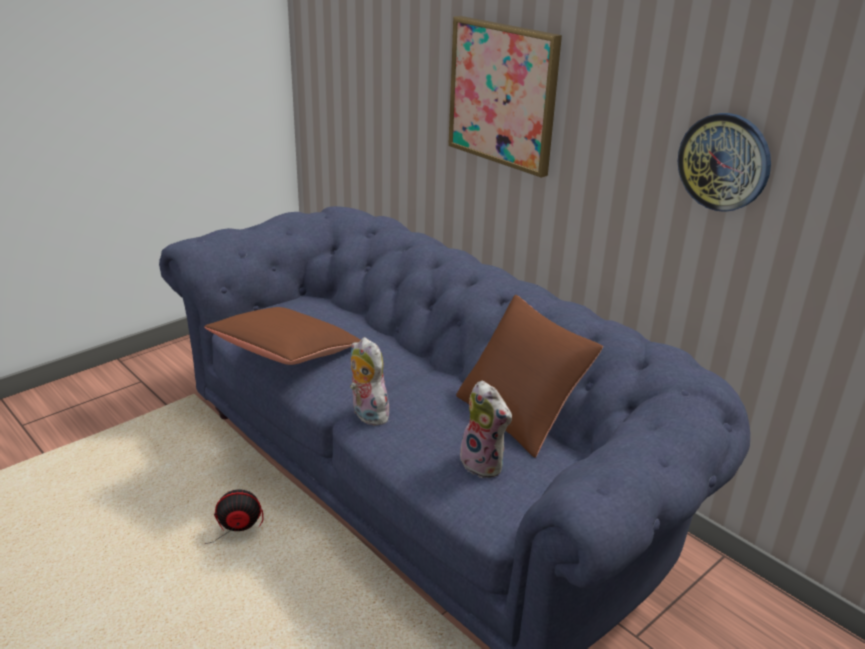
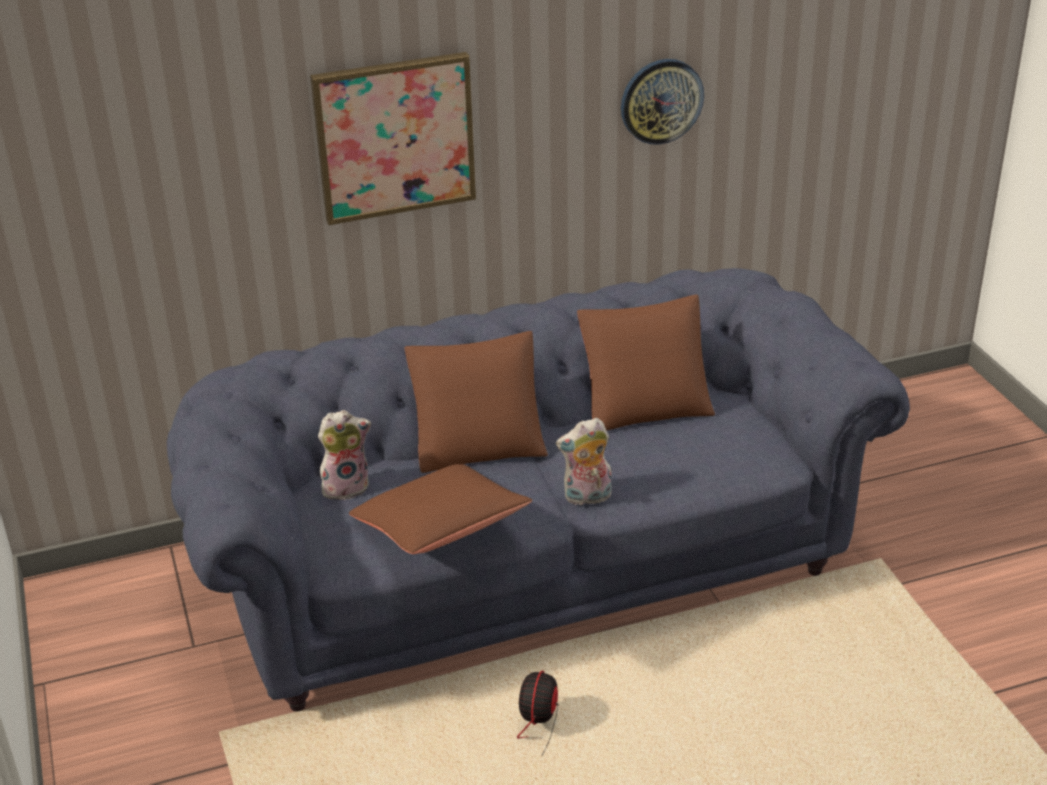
camera: 65 degrees left, 5 degrees up
(406, 347) = (478, 443): none -> brown pillow
(485, 464) = (709, 444): plush toy -> plush toy (346, 487)

